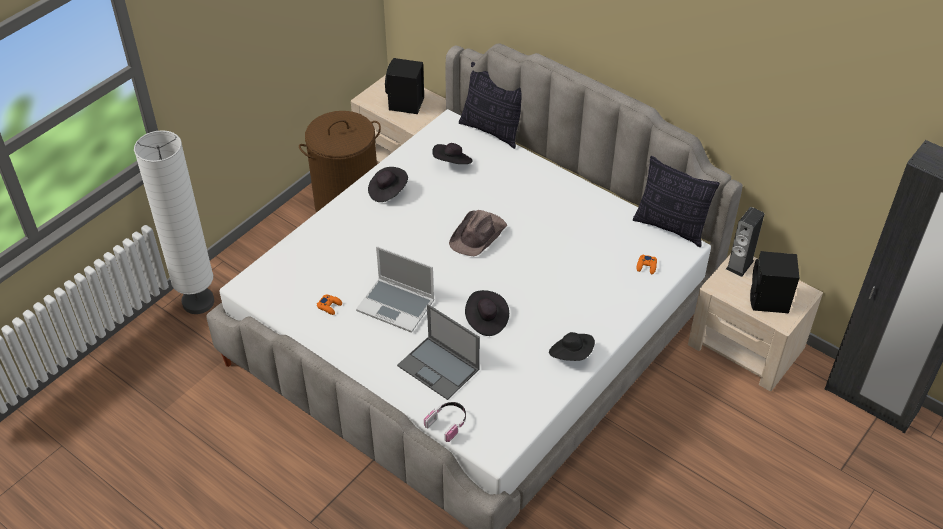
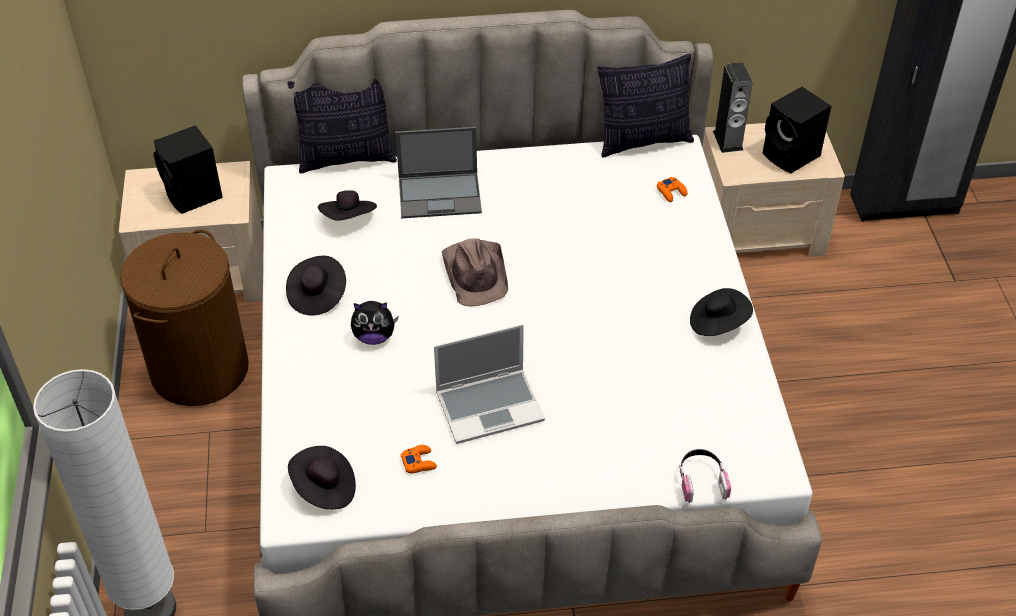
camera: 45 degrees left, 0 degrees up
(387, 231) = (374, 337): none -> plush toy
(439, 368) = (617, 434): laptop -> laptop (441, 195)
(486, 320) = (597, 351): black hat -> black hat (324, 488)

